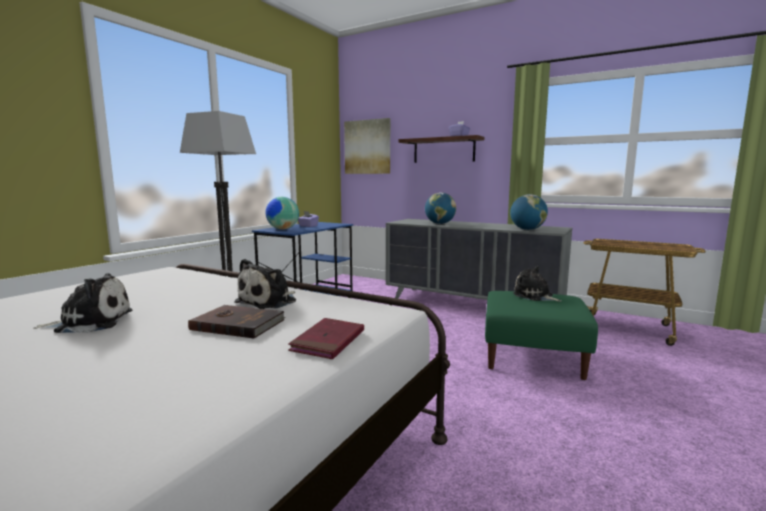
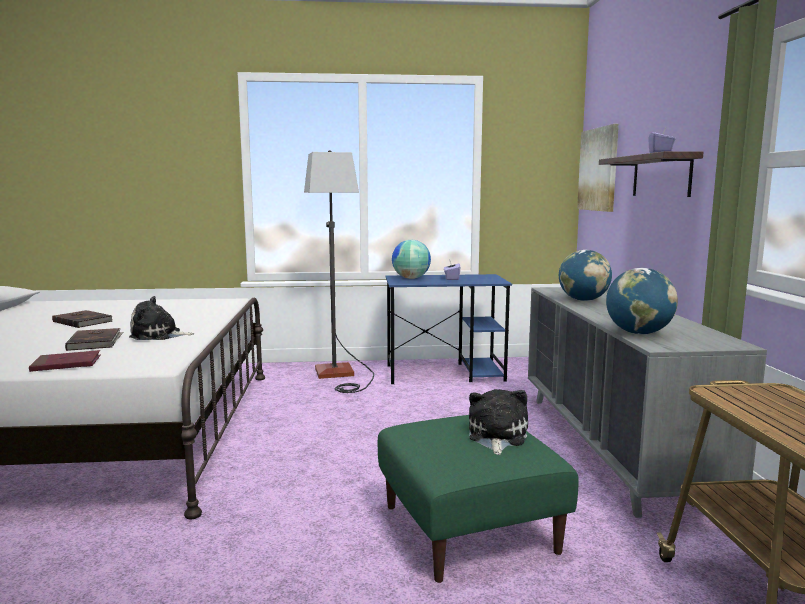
camera: 55 degrees right, 0 degrees up
(90, 322) = (83, 321): plush toy -> brown book

